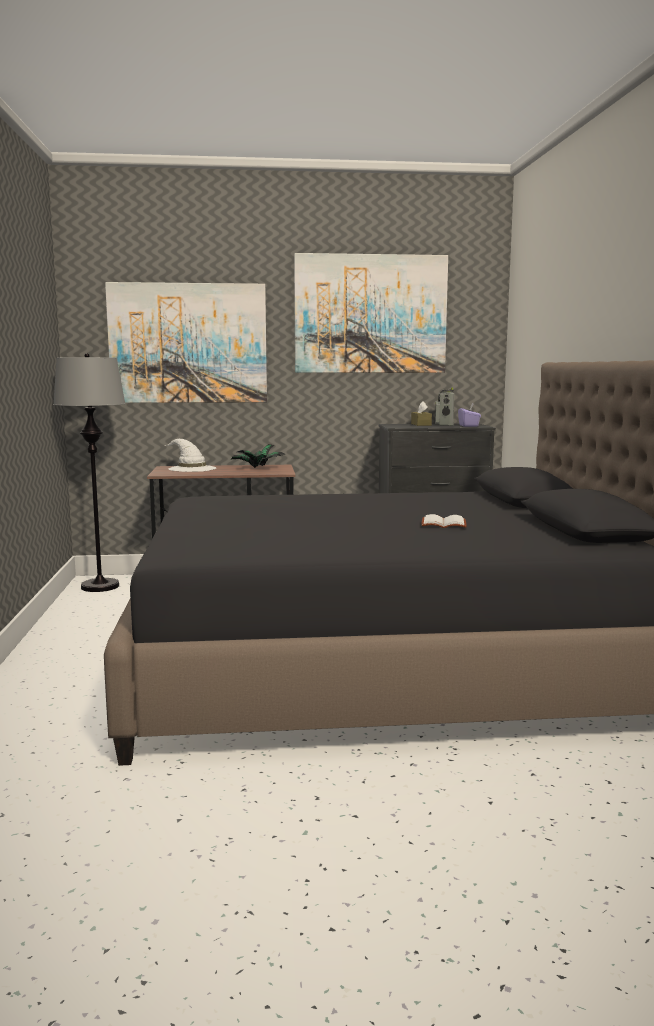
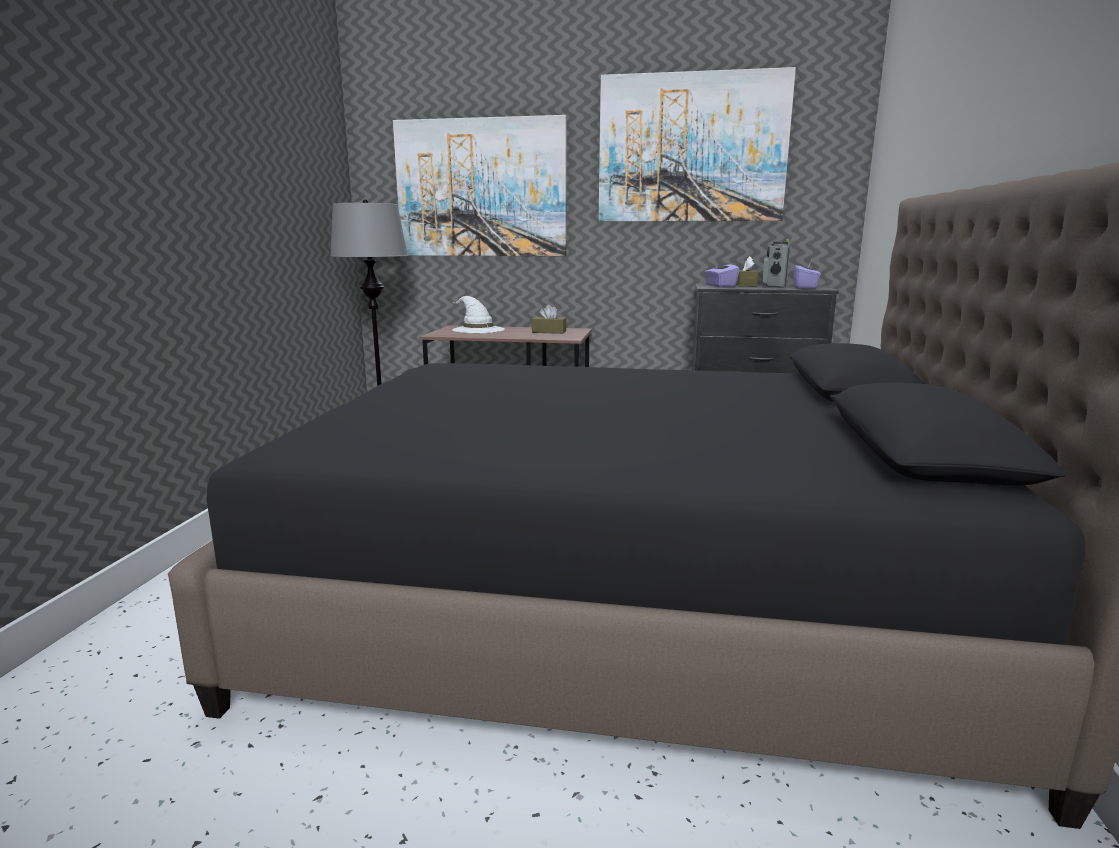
camera: 15 degrees right, 5 degrees up
(258, 468) = (549, 332): potted plant -> brown tissue box
(402, 426) = (720, 286): none -> purple tissue box
(444, 524) = (702, 424): white book -> none

